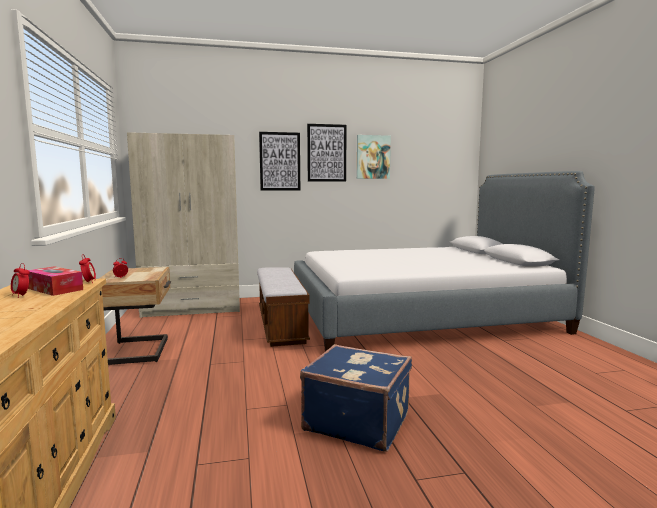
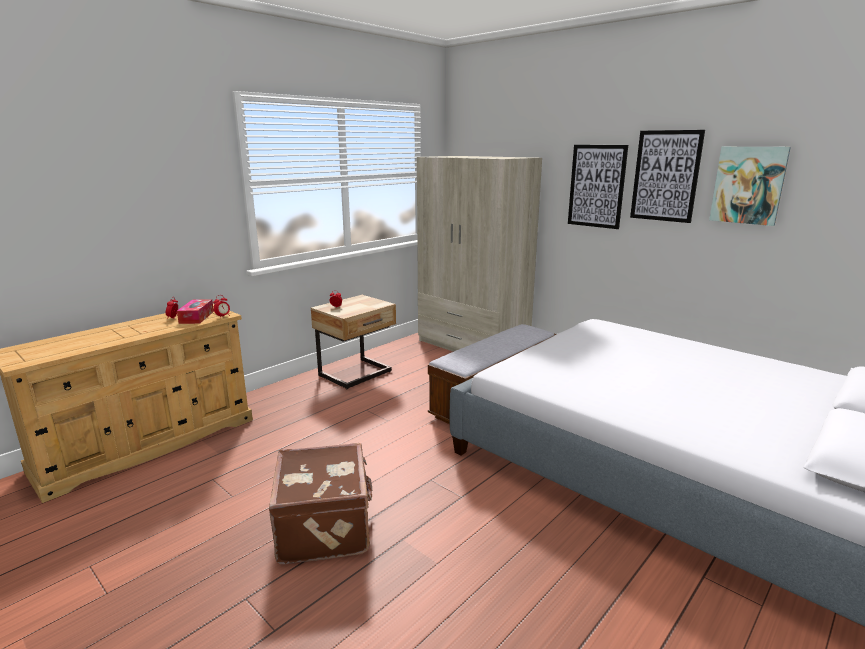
camera: 55 degrees right, 10 degrees up
(357, 421) = (326, 526): blue suitcase -> brown suitcase

